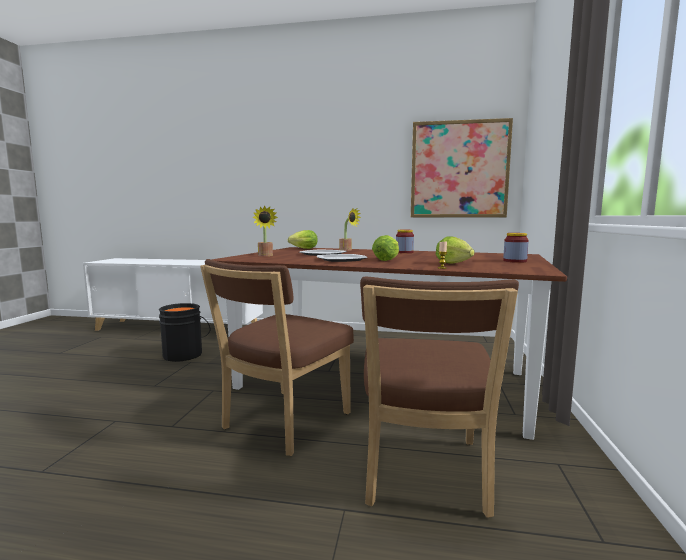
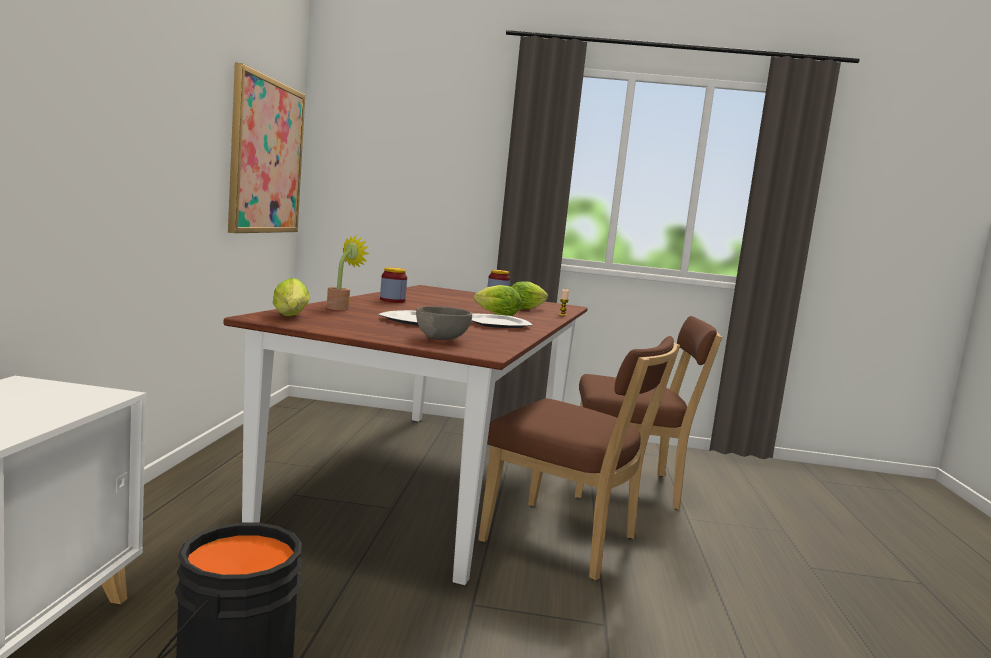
camera: 95 degrees left, 0 degrees up
(265, 255) = (441, 339): potted plant -> grey bowl

